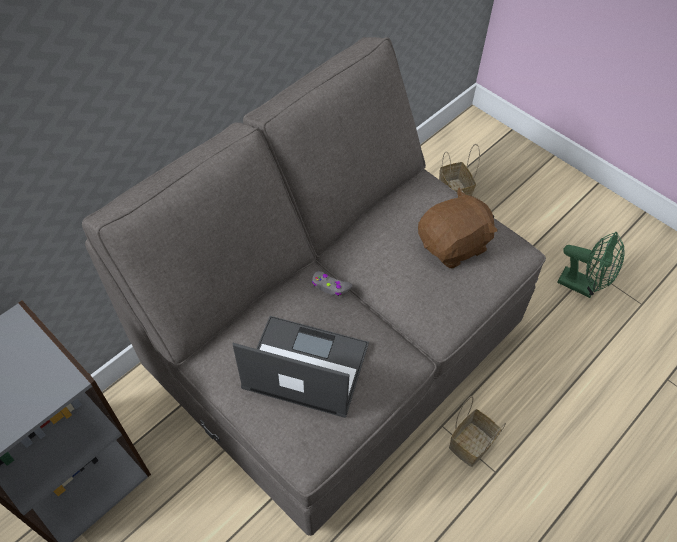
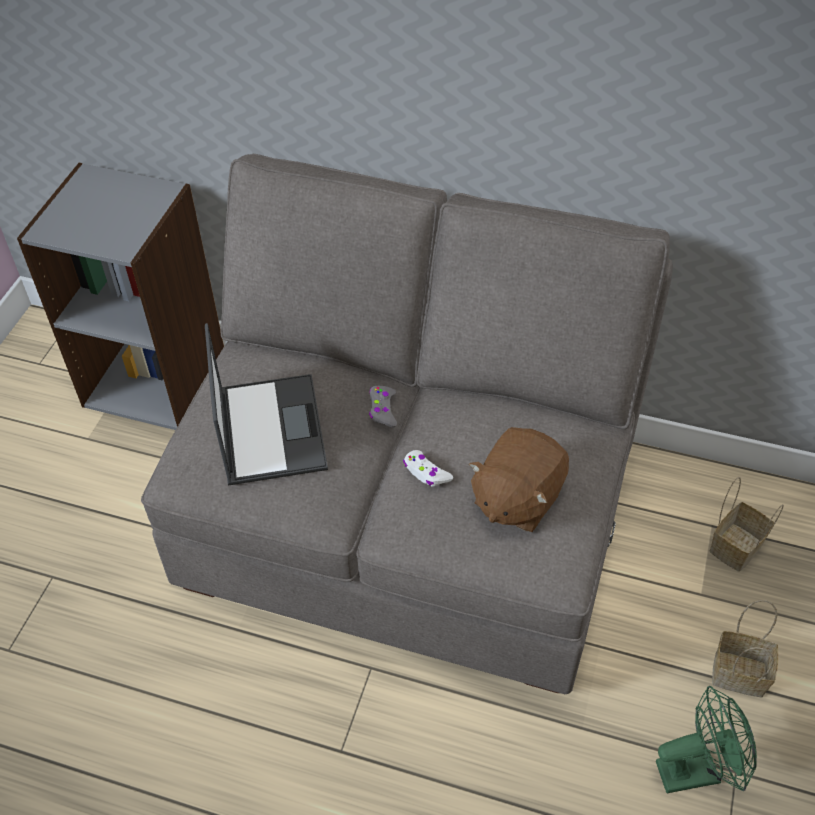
camera: 65 degrees right, 5 degrees down
(406, 285) = (426, 473): none -> white game controller
(453, 245) = (516, 498): brown plush toy -> brown plush toy turned 90 degrees clockwise
(471, 442) = (366, 708): basket -> basket (741, 673)
(583, 286) = (697, 770): green fan -> green fan turned 105 degrees counterclockwise

